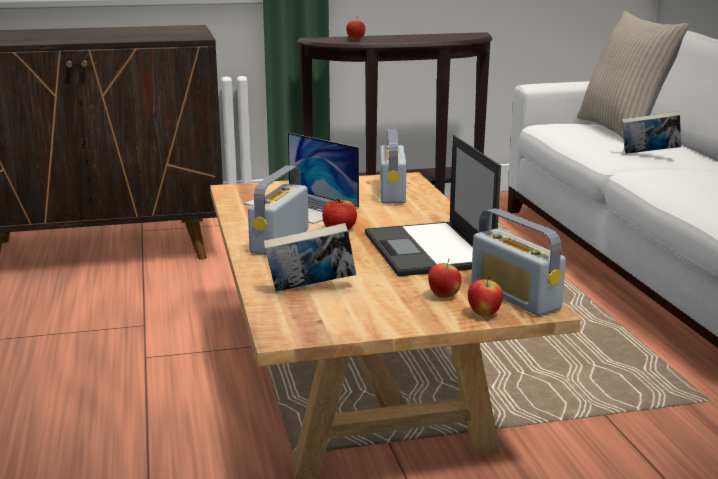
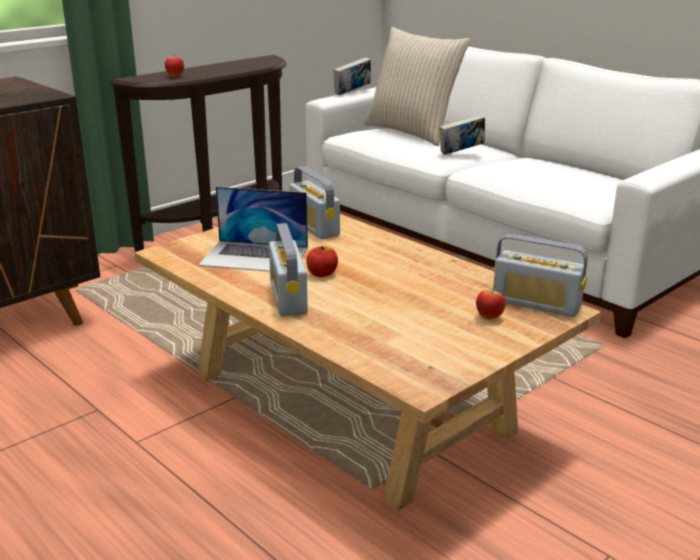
camera: 30 degrees left, 5 degrees up
(310, 289) = (382, 339): book -> book (352, 92)
(429, 250) = (420, 277): laptop -> none
(484, 314) = (537, 326): apple -> none

